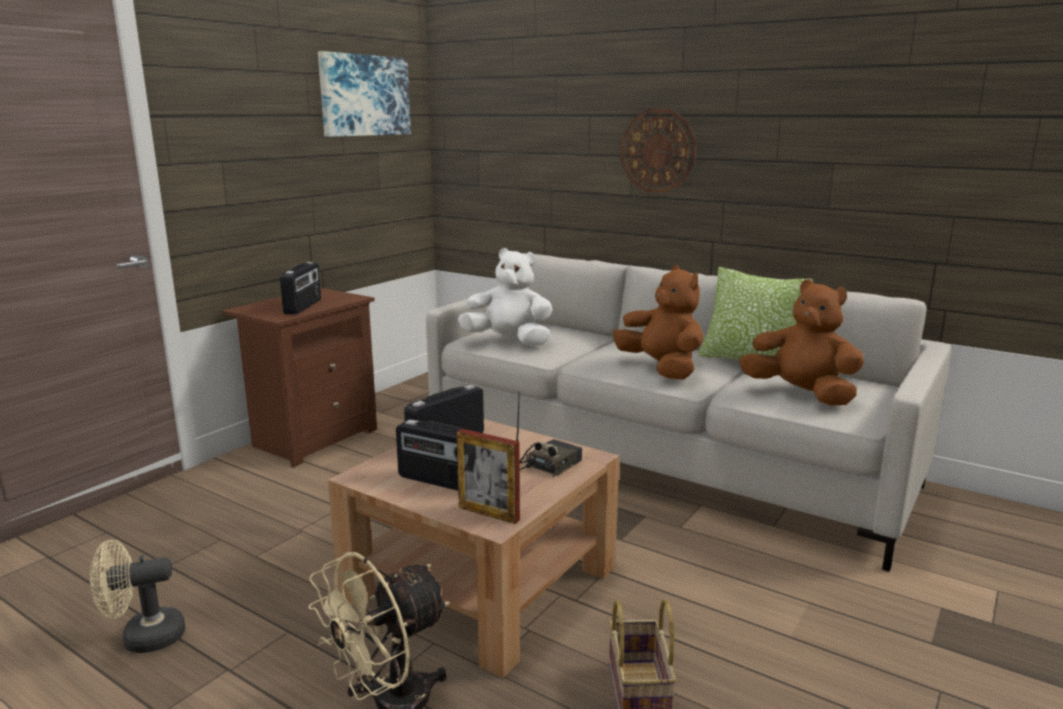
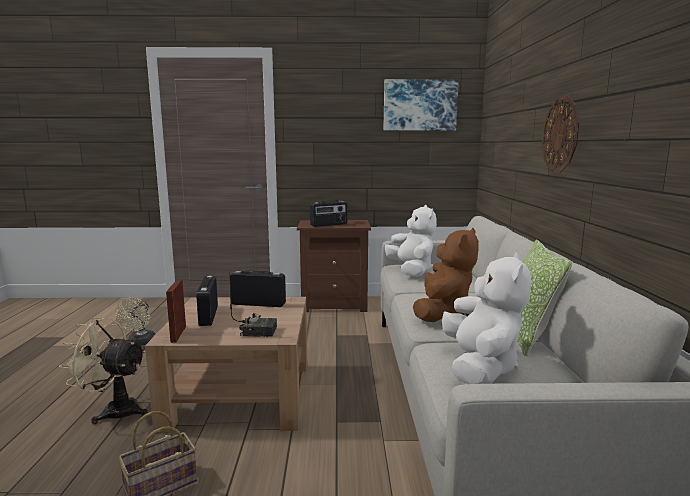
camera: 55 degrees right, 5 degrees down
(143, 638) = (140, 343): beige fan -> beige fan turned 120 degrees counterclockwise
(801, 394) = (480, 367): brown plush toy -> white plush toy

